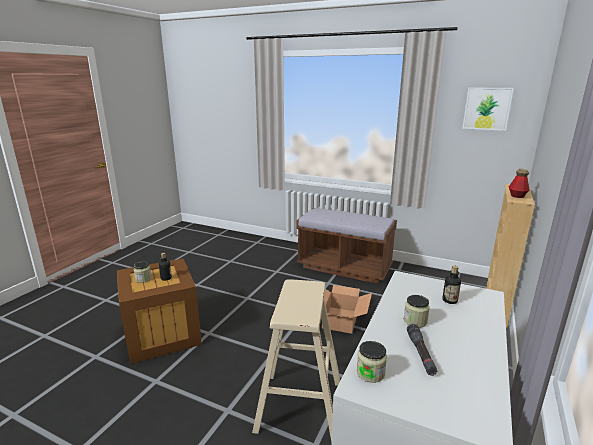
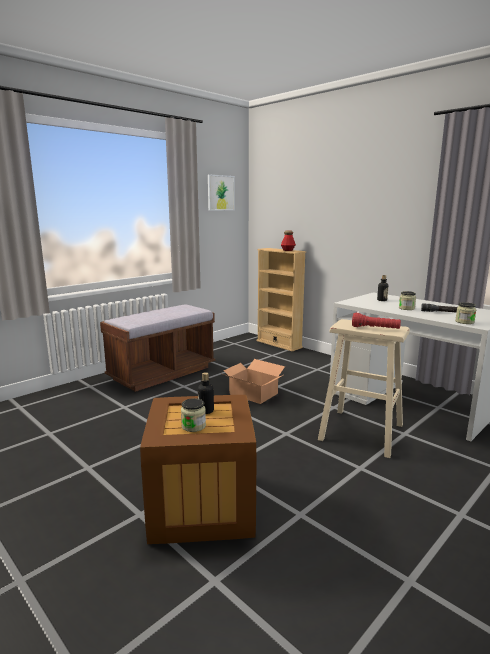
camera: 70 degrees left, 5 degrees down
(292, 303) = (375, 328): none -> red flashlight

